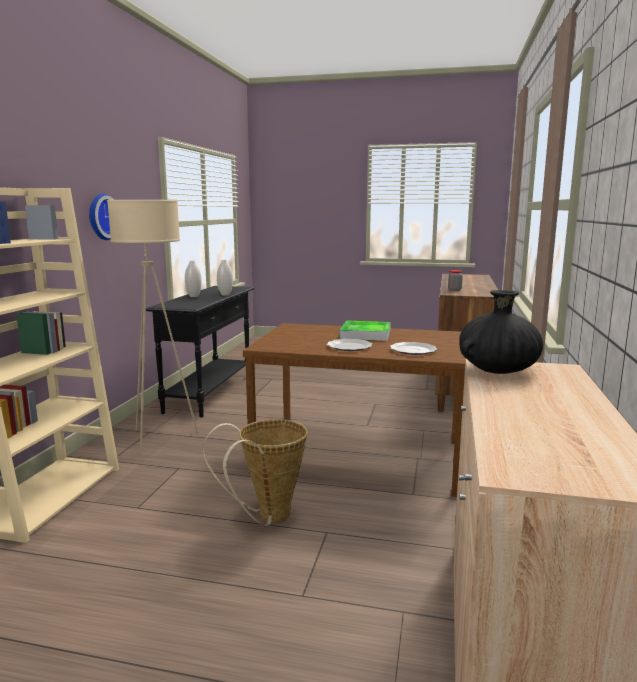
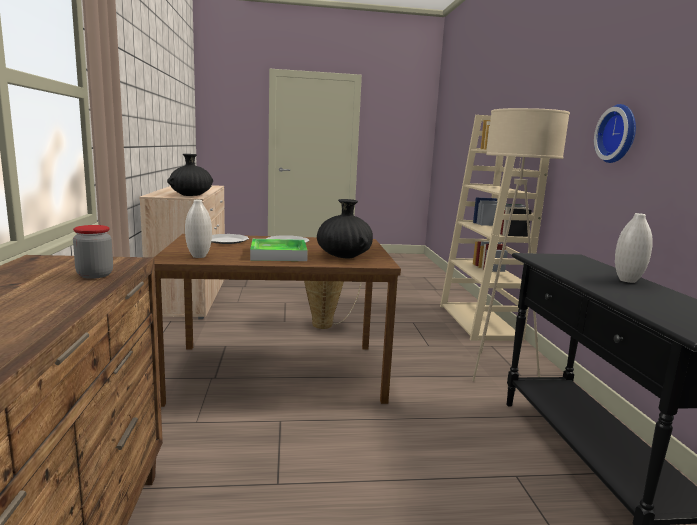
camera: 160 degrees right, 0 degrees up
(225, 294) = (603, 290): white vase -> white vase (199, 256)
(311, 331) = (344, 256): none -> black vase

